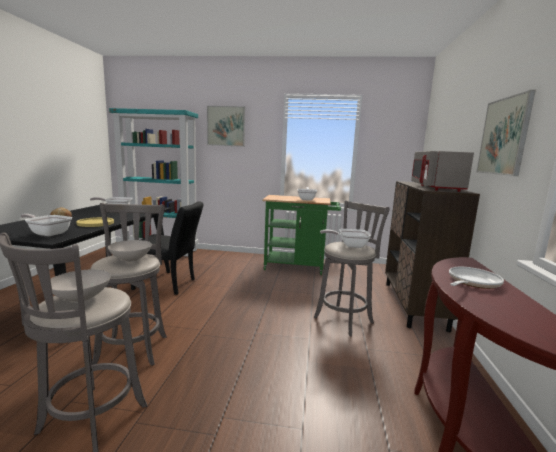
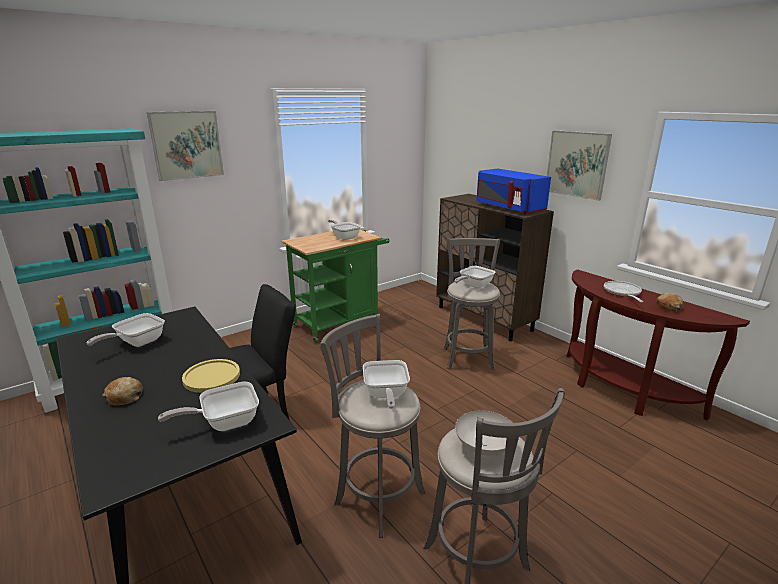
camera: 45 degrees left, 10 degrees up
(130, 259) = (385, 395): white bowl -> frying pan
(435, 188) = (508, 208): grey microwave -> blue microwave
(505, 310) = (668, 307): none -> bread

